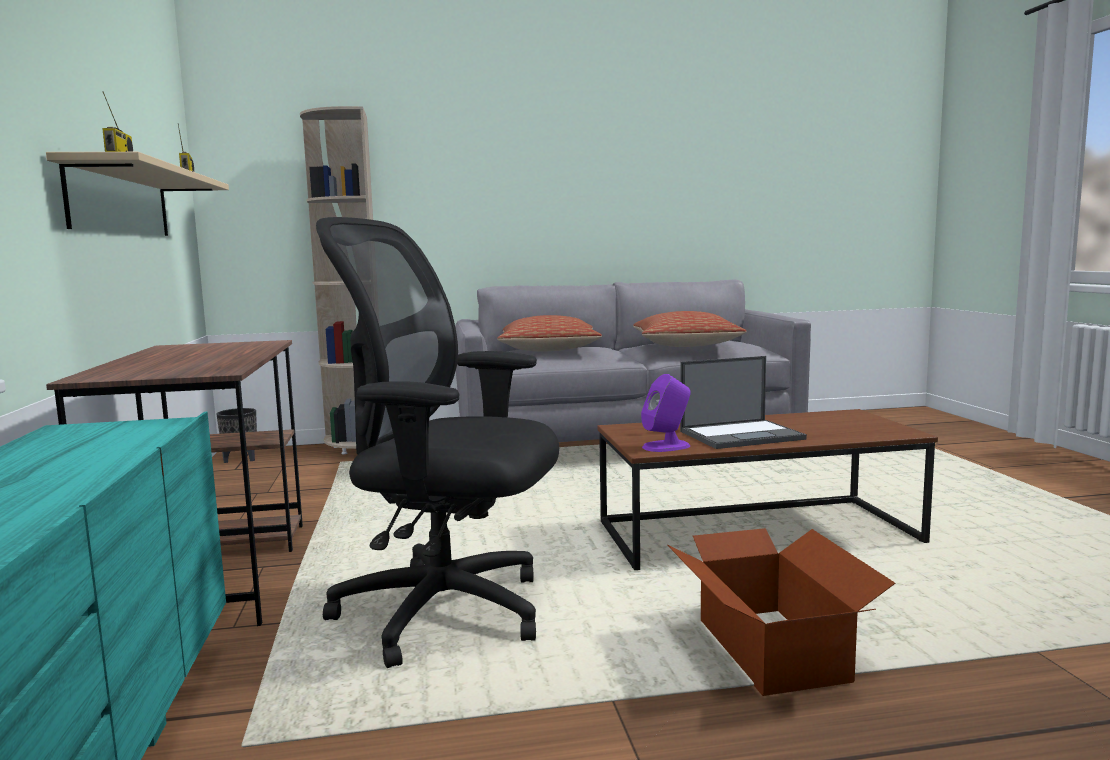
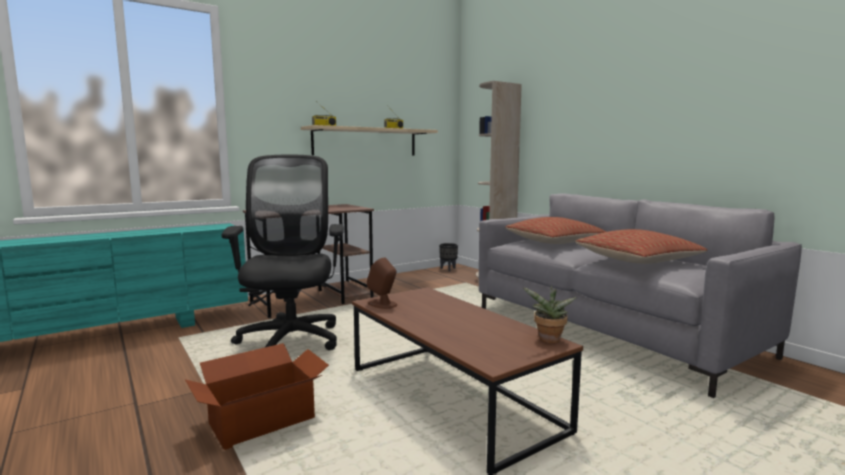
camera: 65 degrees right, 0 degrees up
(667, 446) = (382, 304): purple speaker -> brown speaker
(742, 435) = (430, 317): laptop -> none
(843, 413) = (548, 340): none -> potted plant

